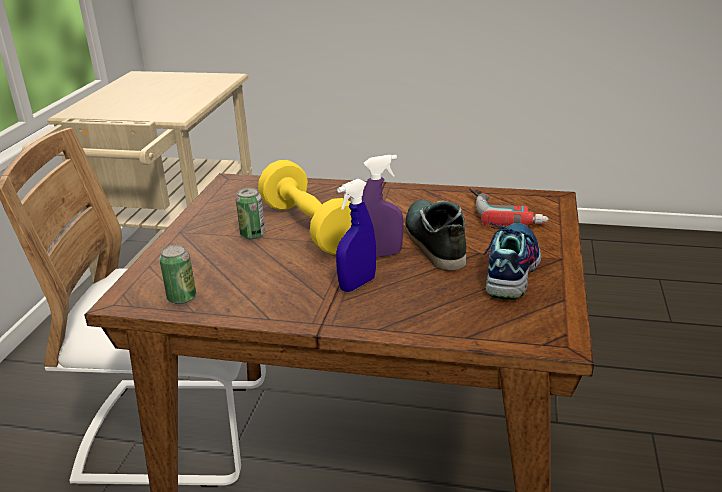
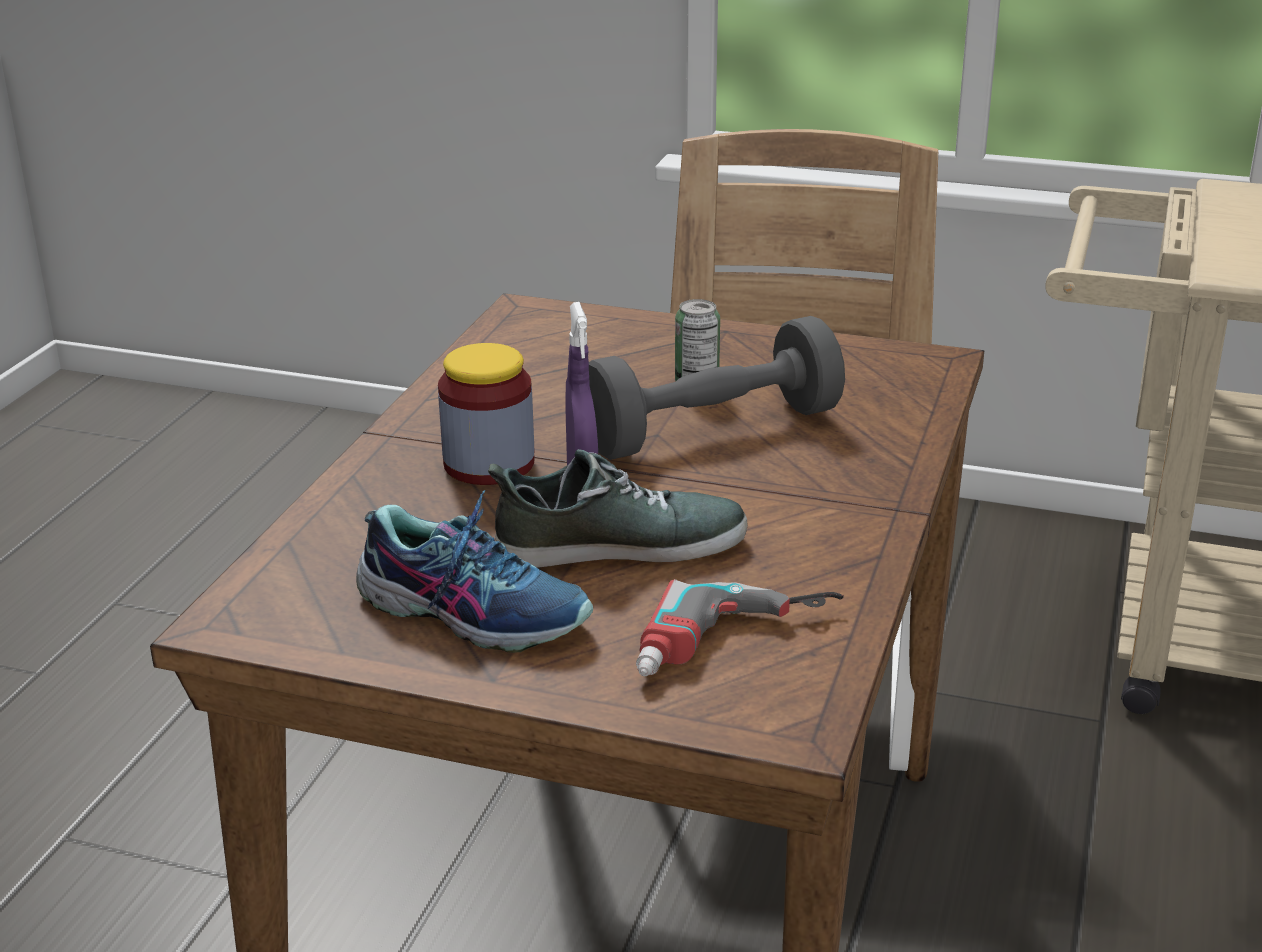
camera: 95 degrees right, 0 degrees up
(182, 298) = (511, 343): can -> none
(310, 227) = (712, 430): yellow dumbbell -> grey dumbbell
(357, 284) = (489, 464): blue spray bottle -> jar

